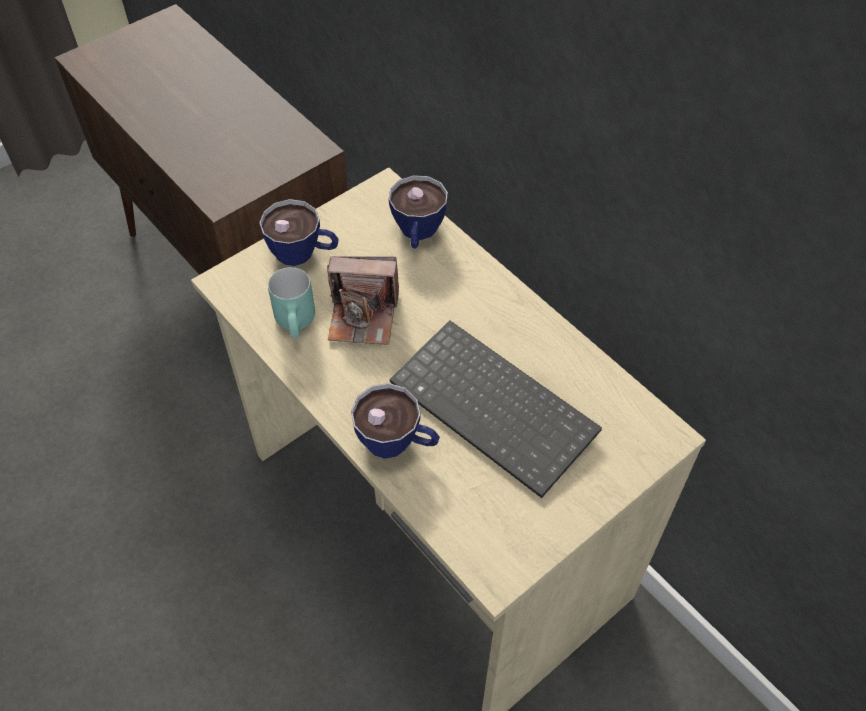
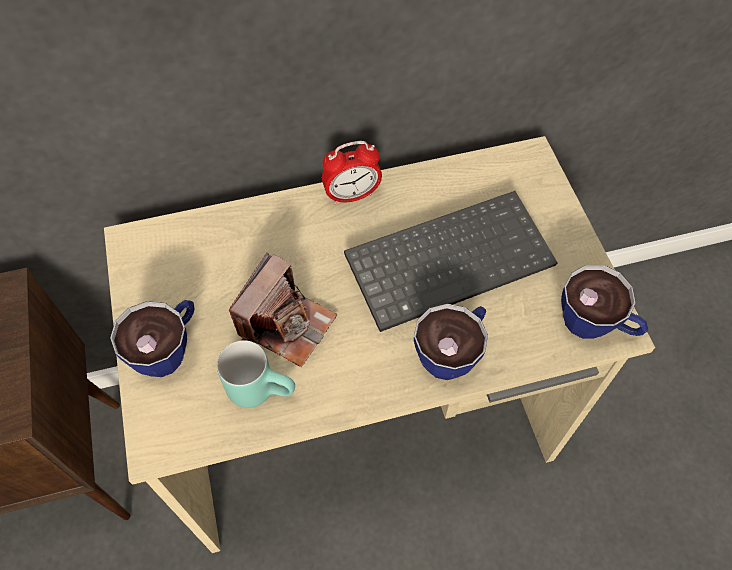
camera: 65 degrees left, 5 degrees up
(417, 234) = (212, 237): cup -> cup (595, 325)
(520, 308) = (352, 195): none -> alarm clock

